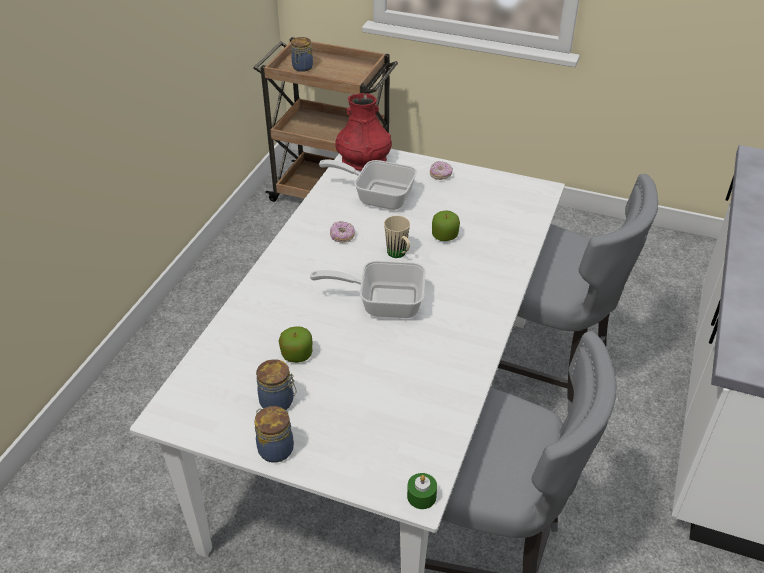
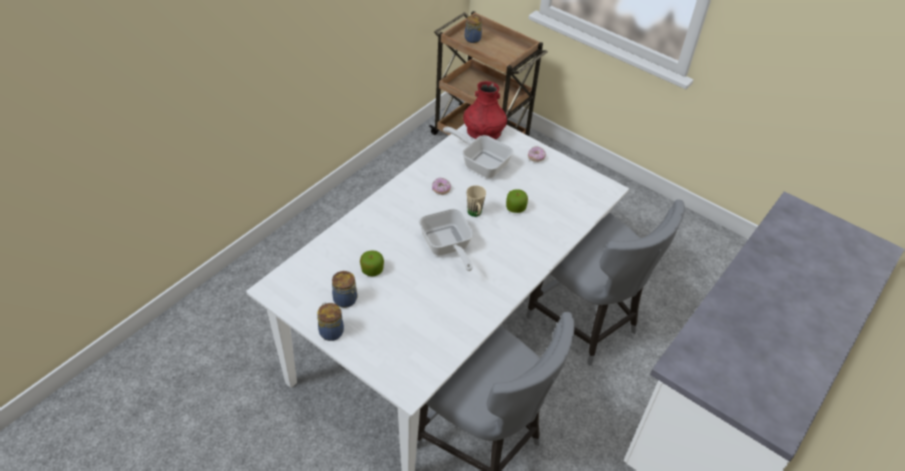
camera: 15 degrees right, 5 degrees up
(382, 302) = (447, 247): frying pan -> frying pan turned 135 degrees counterclockwise
(421, 496) = (411, 391): green candle -> none

